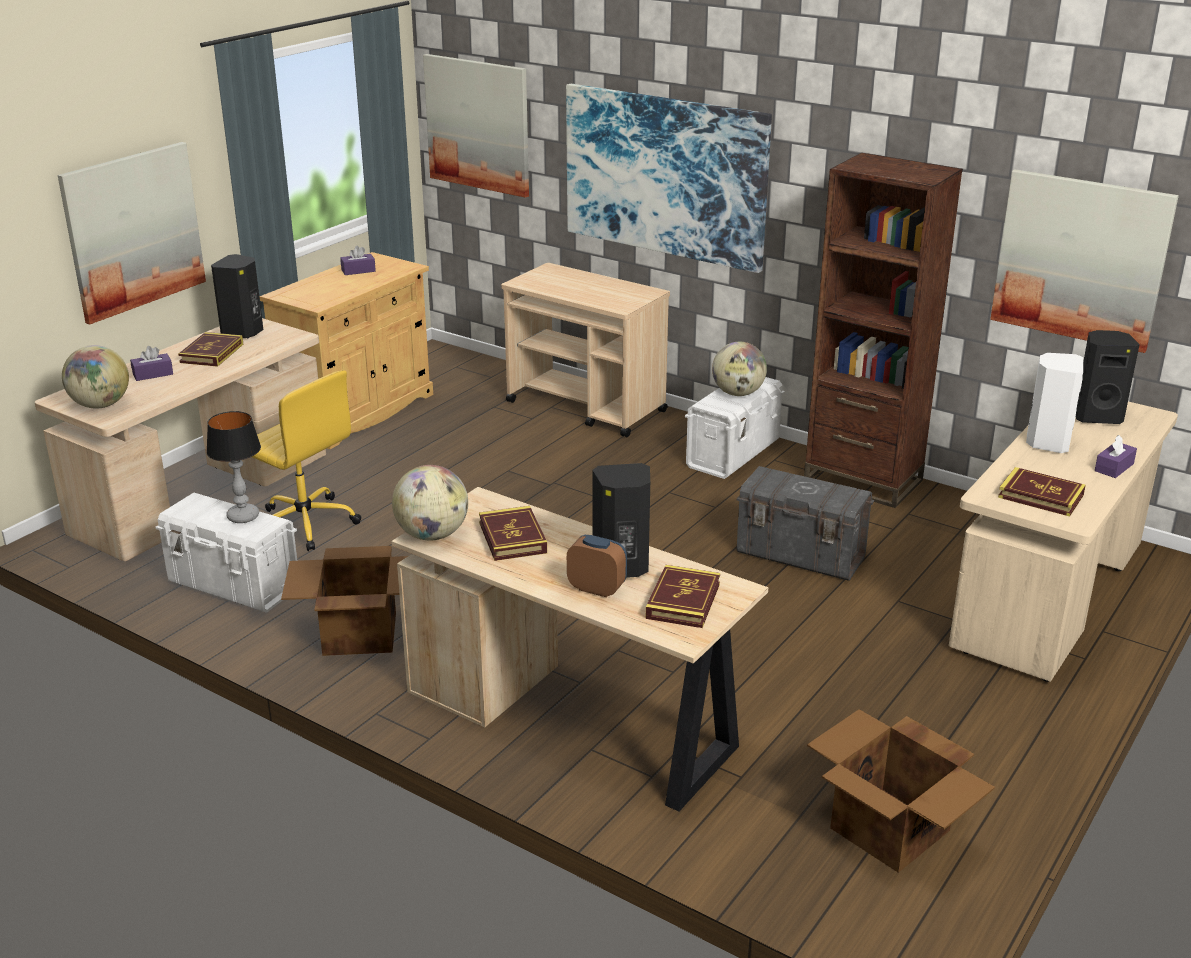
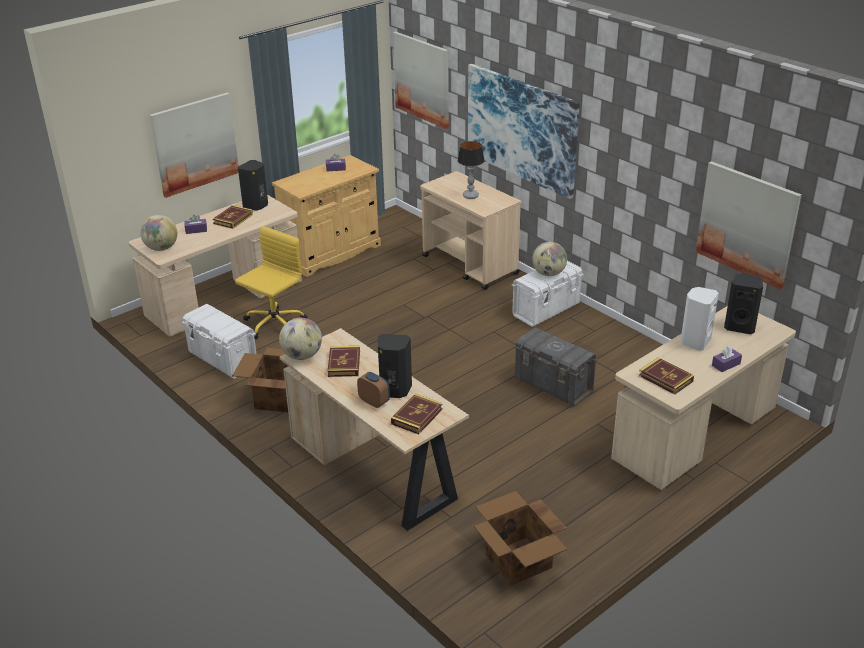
camera: 15 degrees right, 5 degrees up
(242, 517) = (226, 322): table lamp -> table lamp (470, 196)
(304, 523) = (274, 325): yellow office chair -> yellow office chair turned 105 degrees counterclockwise
(863, 481) = (619, 339): brown bookcase -> none

